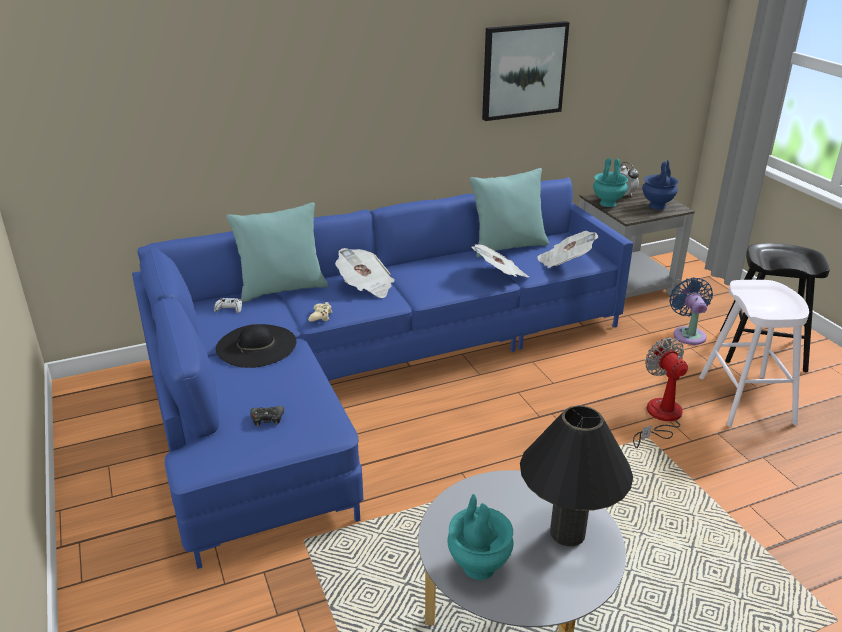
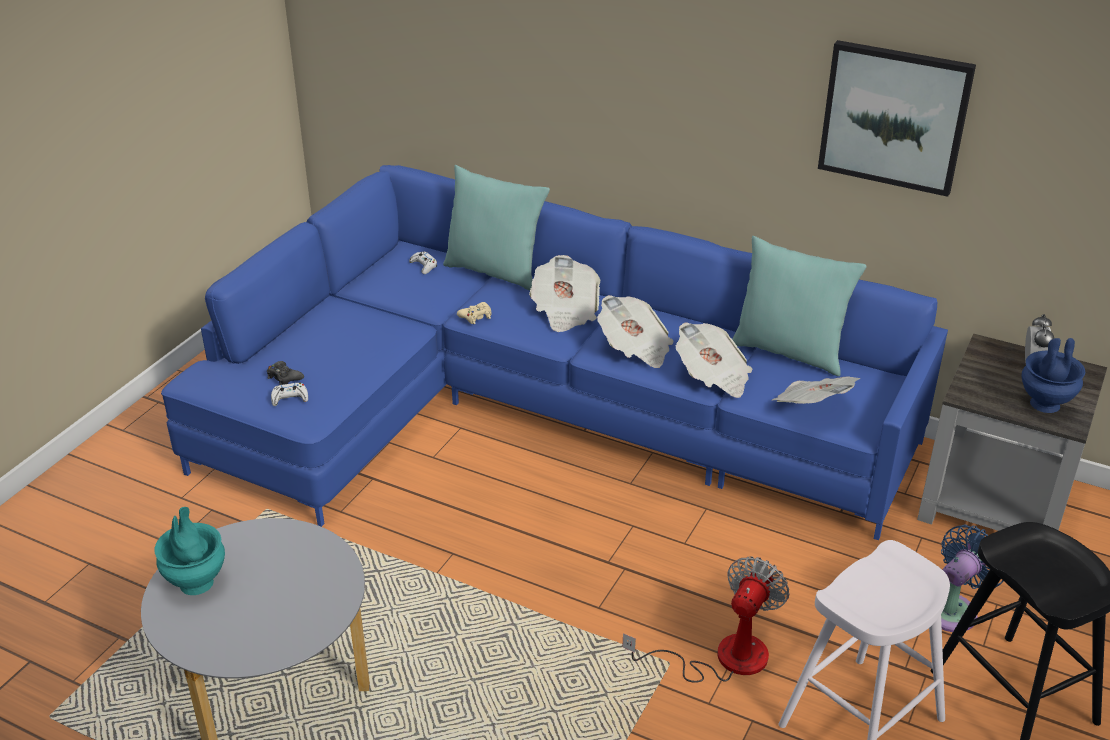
camera: 50 degrees right, 5 degrees up
(256, 345) = (384, 312): black hat -> none
(297, 427) = (289, 398): none -> white game controller
(439, 283) = (635, 348): none -> newspaper
(567, 533) = (287, 616): black table lamp -> none
(607, 203) = (981, 364): turquoise vase -> none

